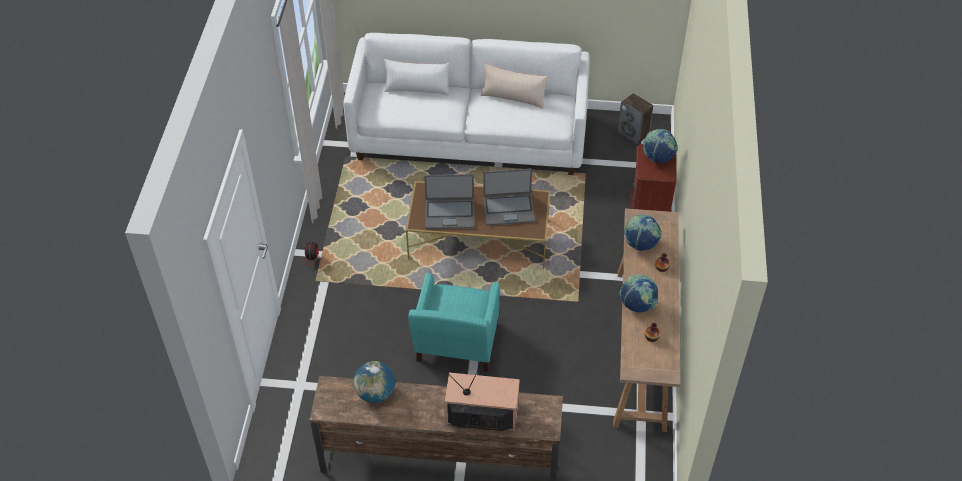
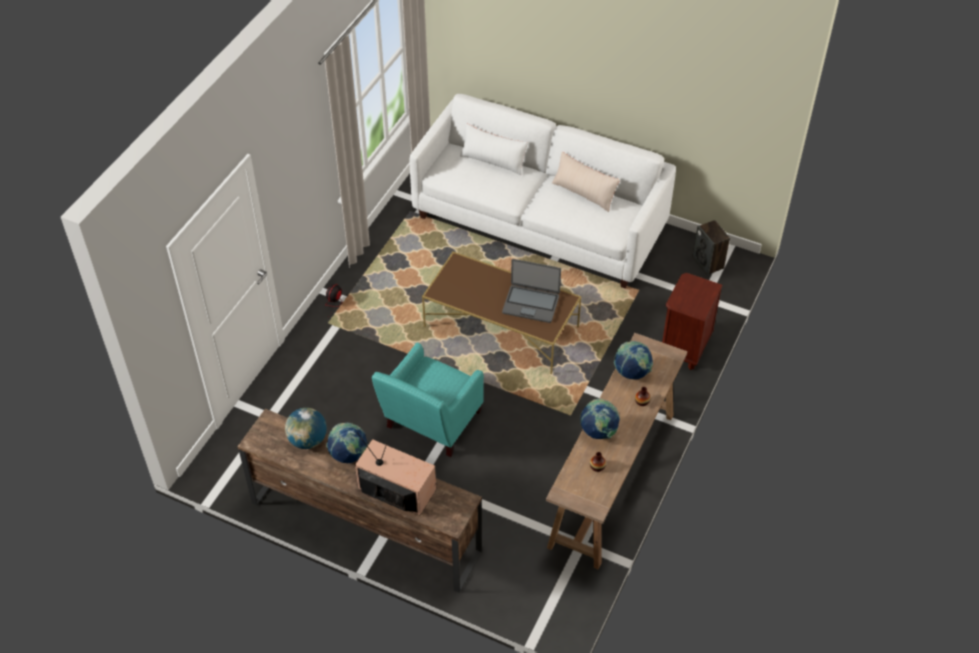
camera: 20 degrees right, 0 degrees up
(449, 214) = (471, 292): laptop -> none
(658, 158) = (697, 291): globe -> globe (349, 455)

